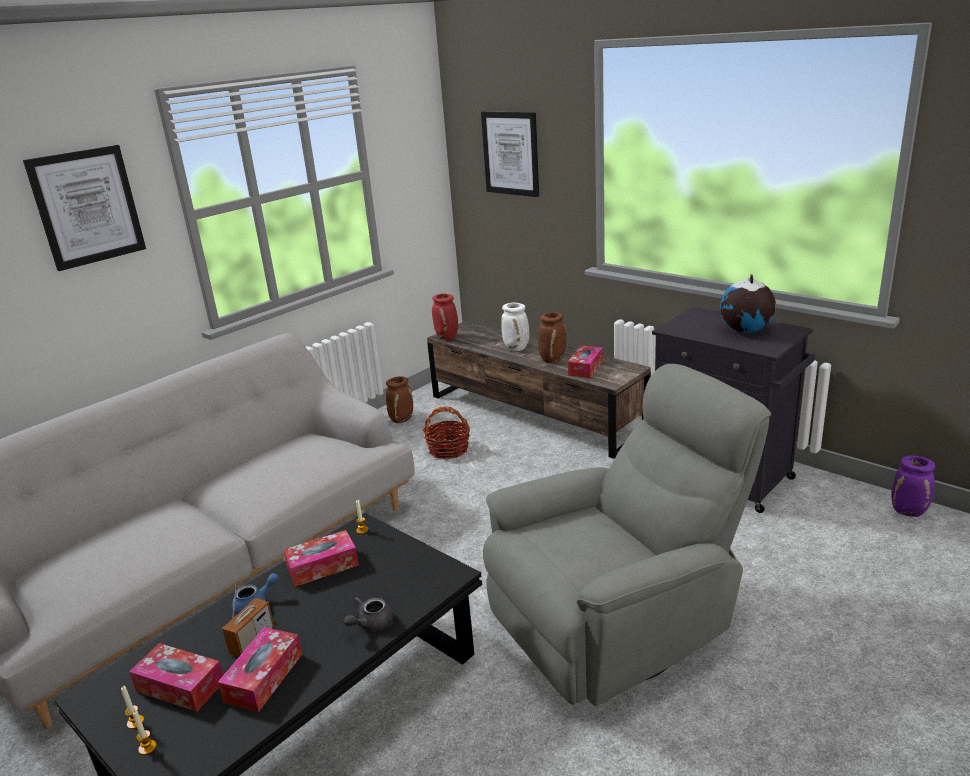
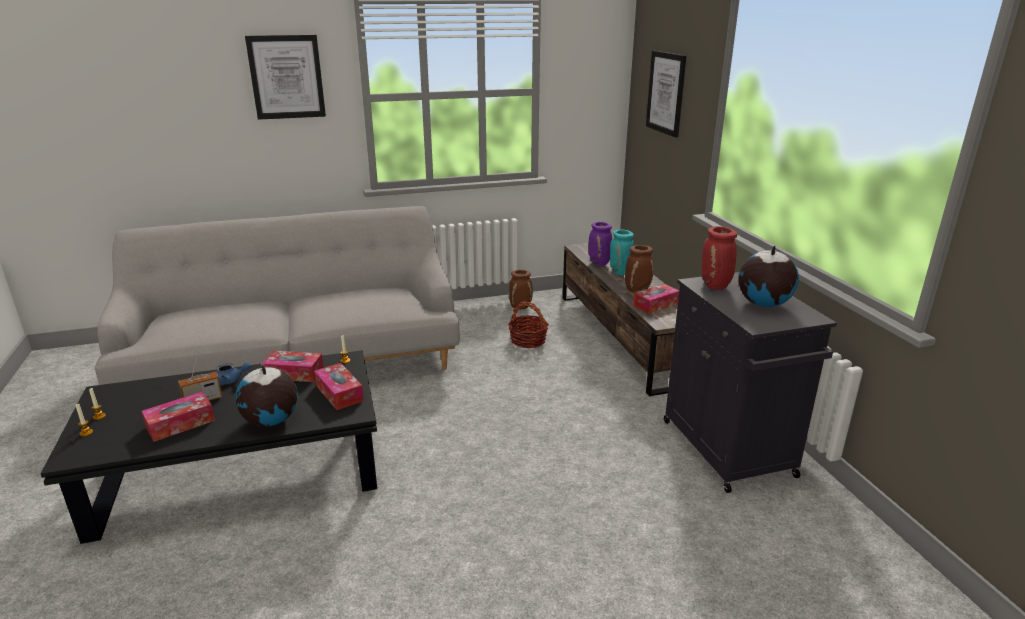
camera: 30 degrees right, 0 degrees up
(180, 686) = (140, 408): tissue box -> tissue box (339, 393)
(371, 624) = (271, 421): grey teapot -> globe
(447, 337) = (579, 249): red vase -> red vase (716, 286)
(517, 348) = (621, 273): white vase -> turquoise vase
(619, 623) = (500, 520): grey armchair -> none
(909, 512) = (890, 561): purple vase -> purple vase (600, 263)

